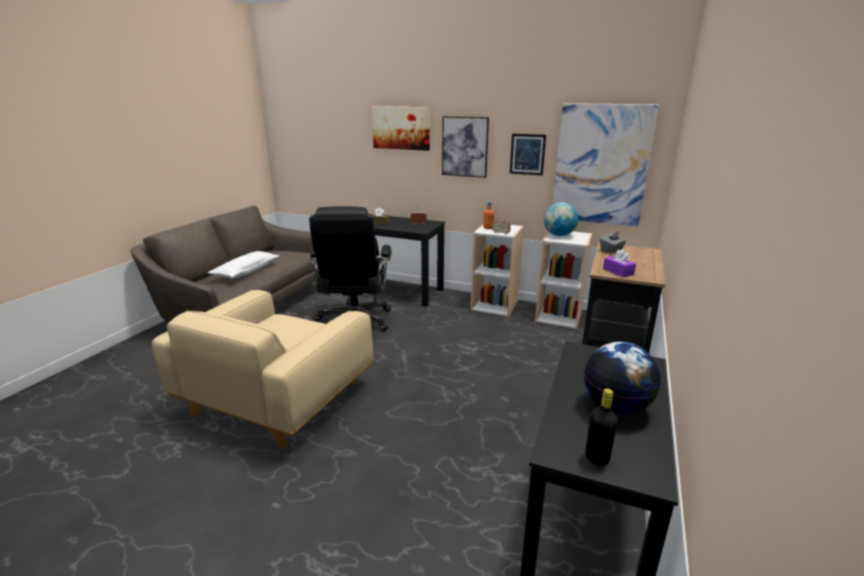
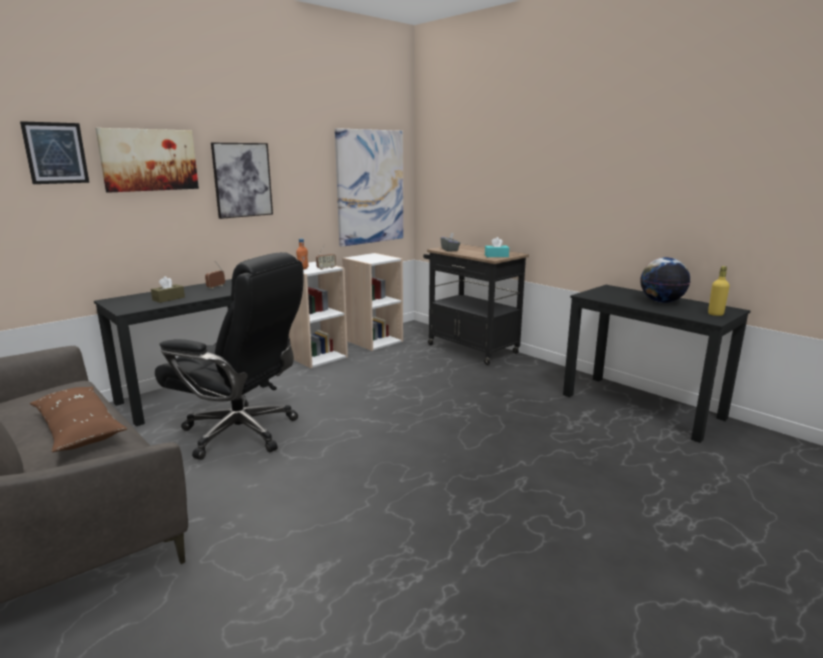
camera: 65 degrees left, 5 degrees down
(246, 271) = (78, 429): white pillow -> brown pillow
(277, 397) = (380, 515): beige armchair -> none
(527, 154) = (309, 183): picture -> picture (56, 153)
(559, 235) = (365, 258): globe -> none
(597, 458) = (715, 314): black bottle -> yellow bottle
(618, 271) = (496, 256): purple tissue box -> turquoise tissue box

